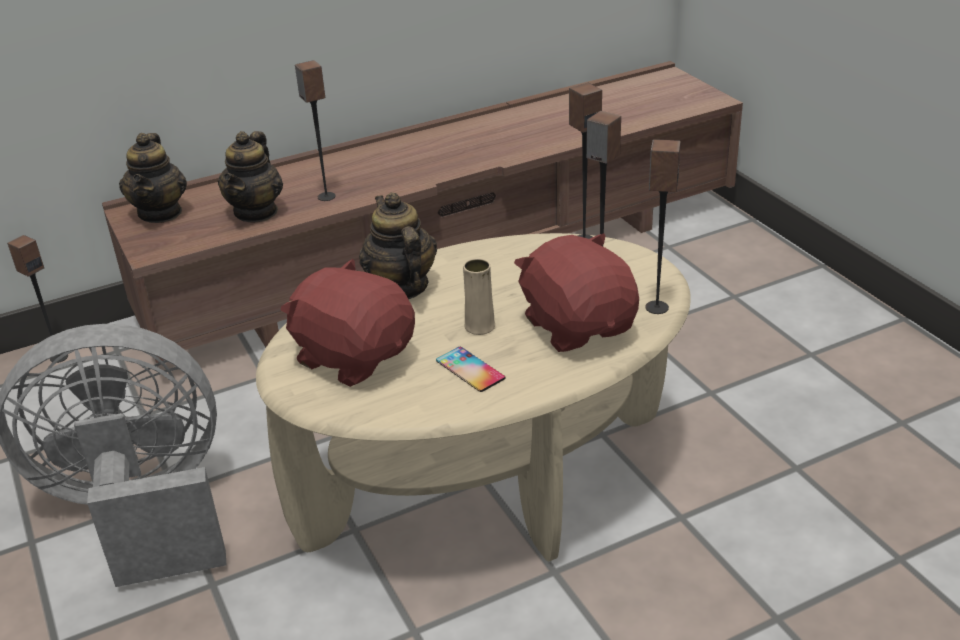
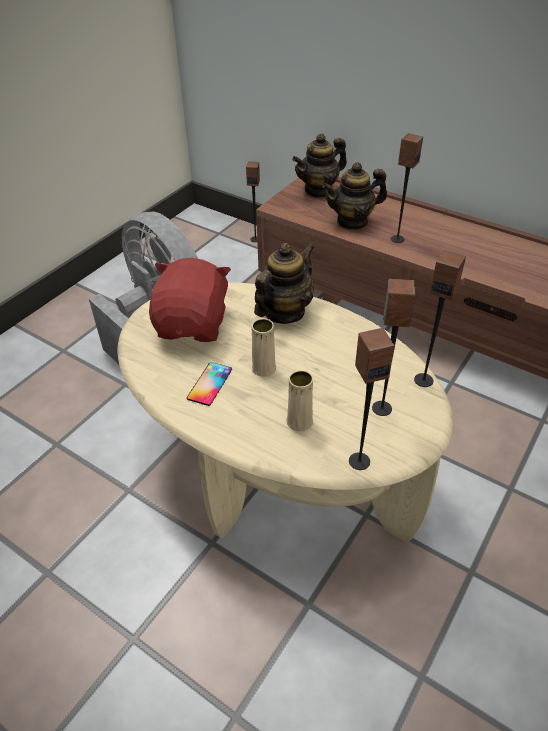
camera: 60 degrees right, 10 degrees up
(578, 326) = (299, 421): red plush toy -> beige vase

